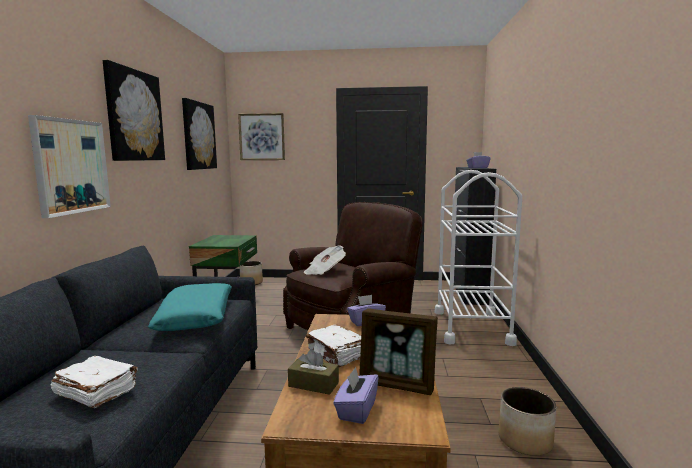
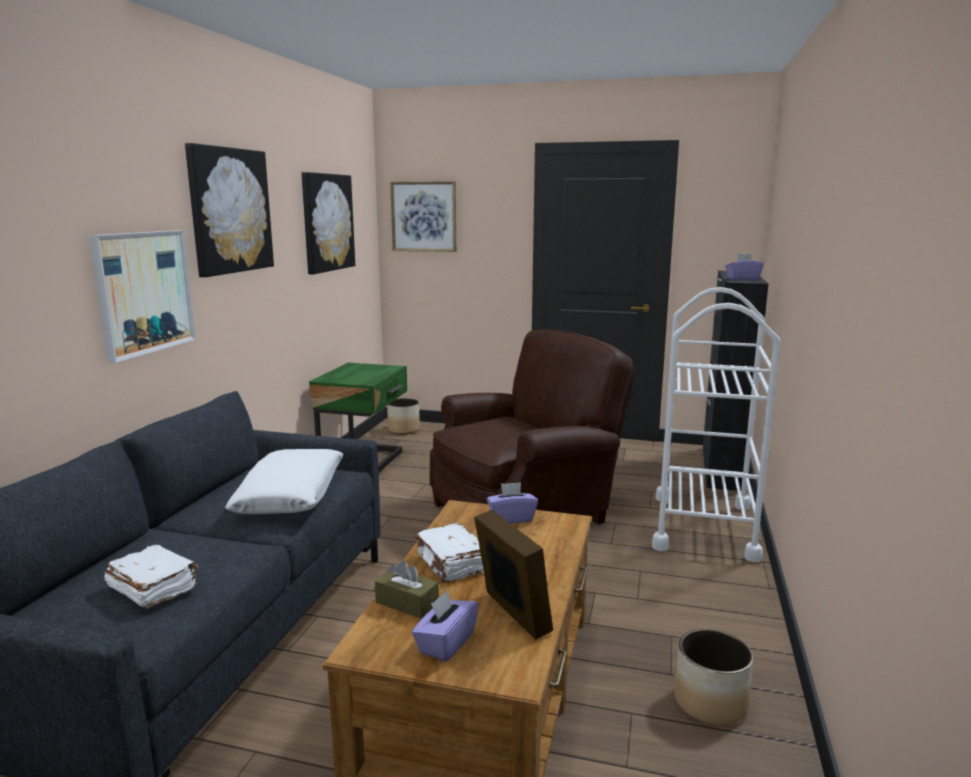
camera: 10 degrees right, 5 degrees up
(196, 317) = (291, 494): turquoise pillow -> white pillow
(324, 271) = (484, 432): newspaper -> none
(397, 384) = (512, 614): picture frame -> picture frame turned 150 degrees counterclockwise

